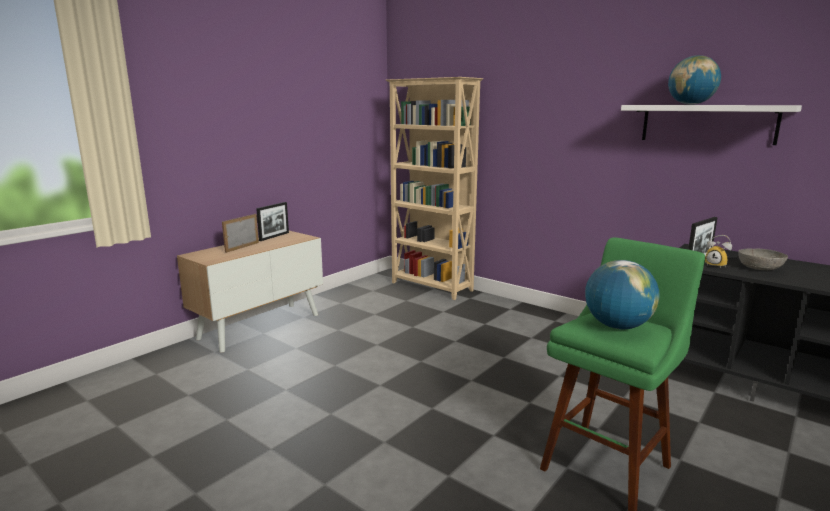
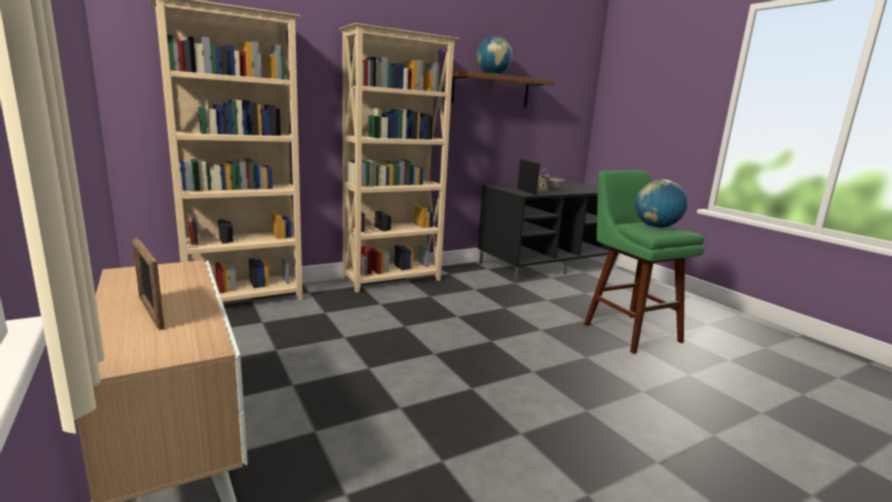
camera: 70 degrees left, 0 degrees up
(274, 236) = (126, 282): picture frame -> none
(542, 316) = (393, 280): none -> beige bookcase
(707, 123) = (491, 91): white shelf -> brown shelf

